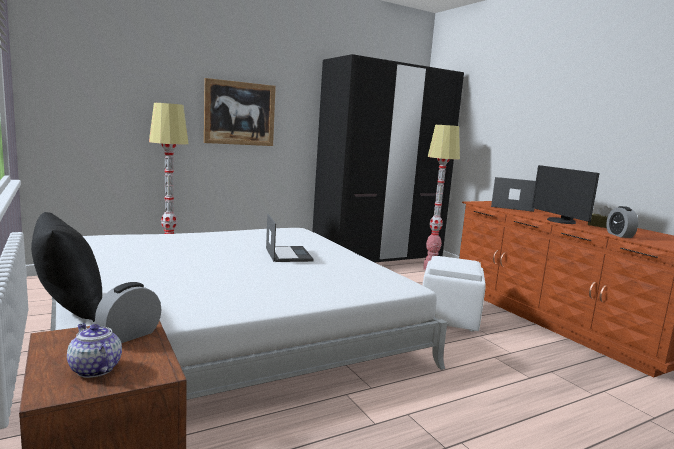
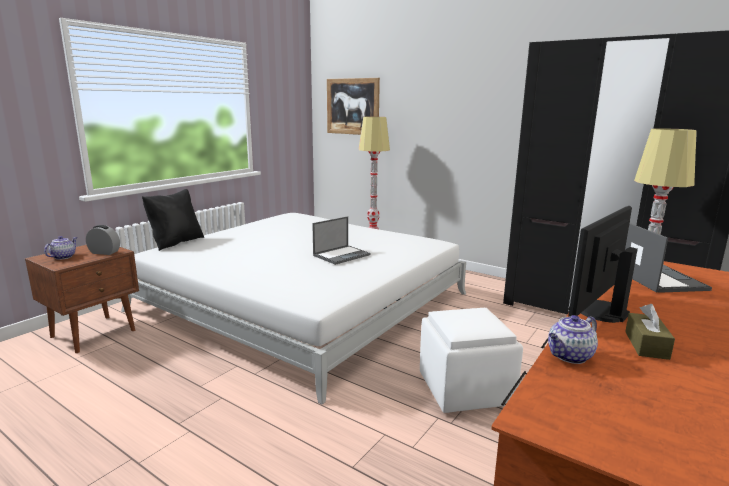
camera: 65 degrees right, 5 degrees up
(240, 113) = (454, 121): picture -> picture (352, 106)
(619, 235) = (569, 356): alarm clock -> teapot

